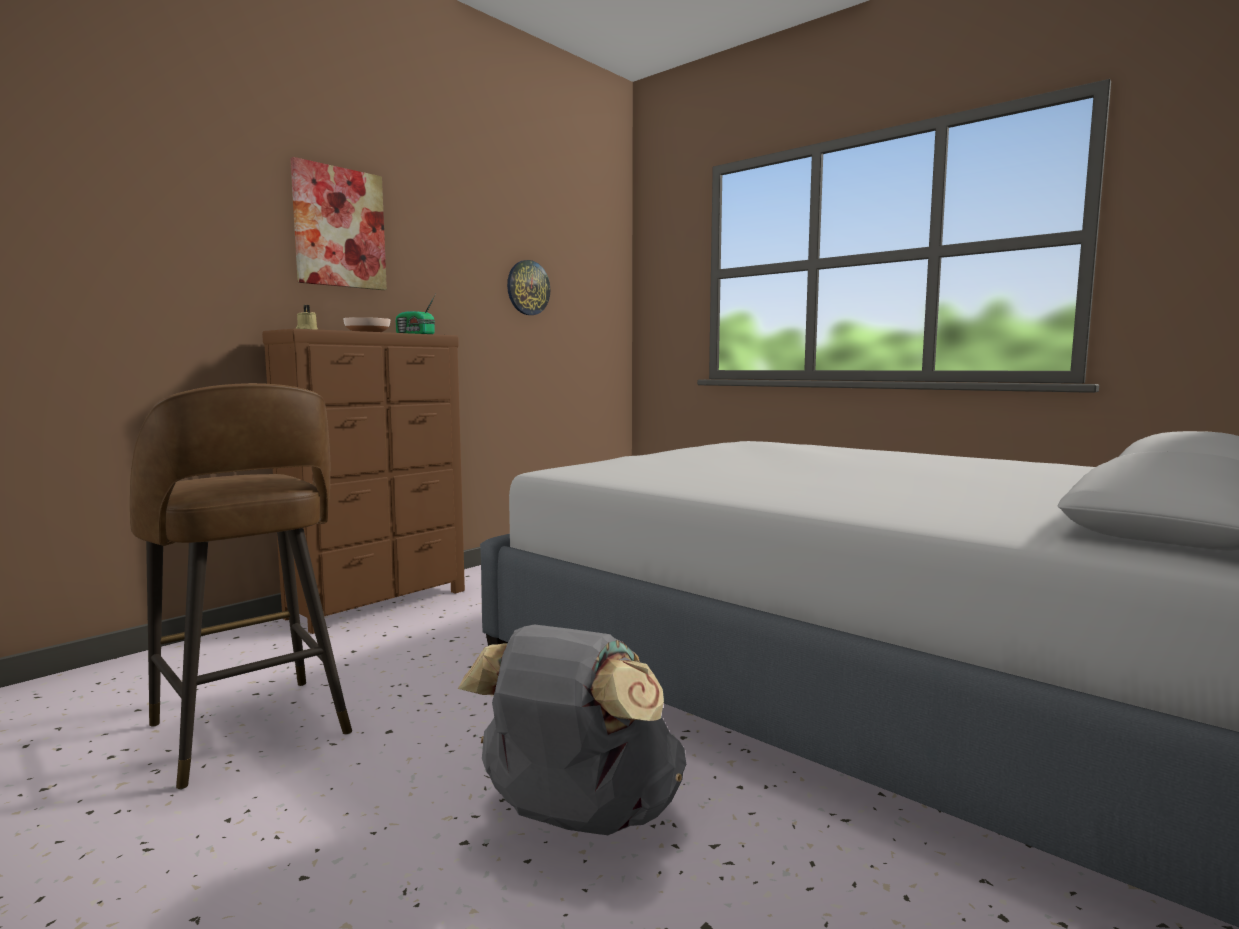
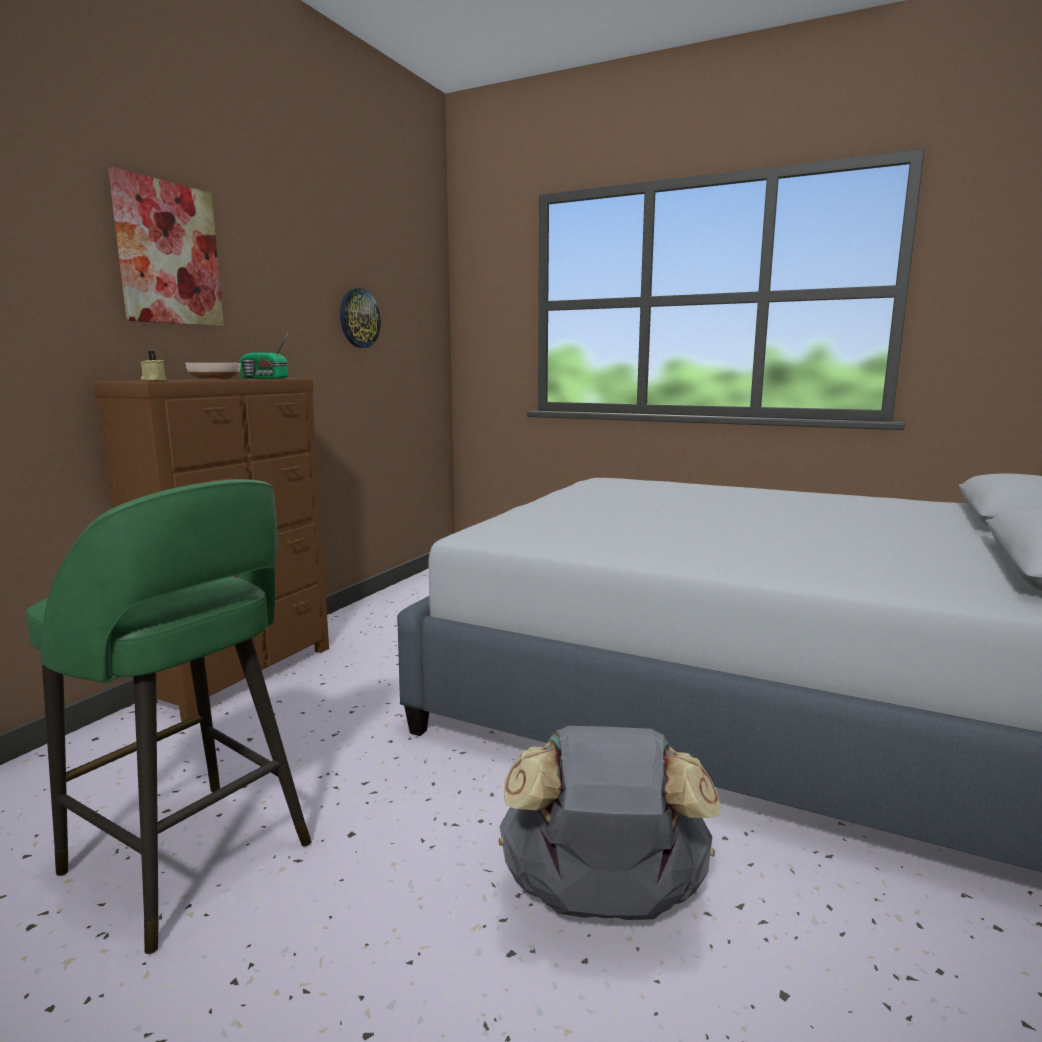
camera: 15 degrees left, 5 degrees up
(251, 732) = (192, 862): brown stool -> green stool

